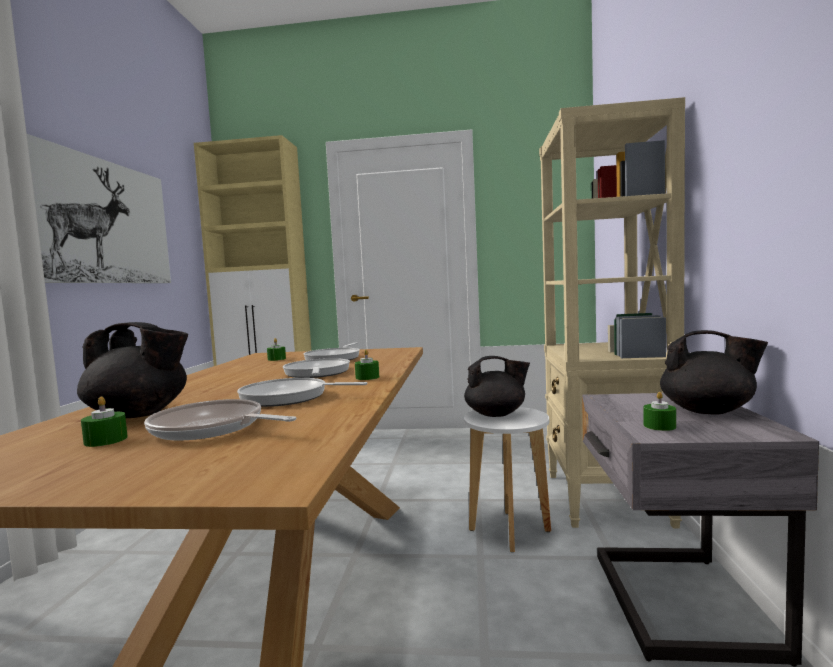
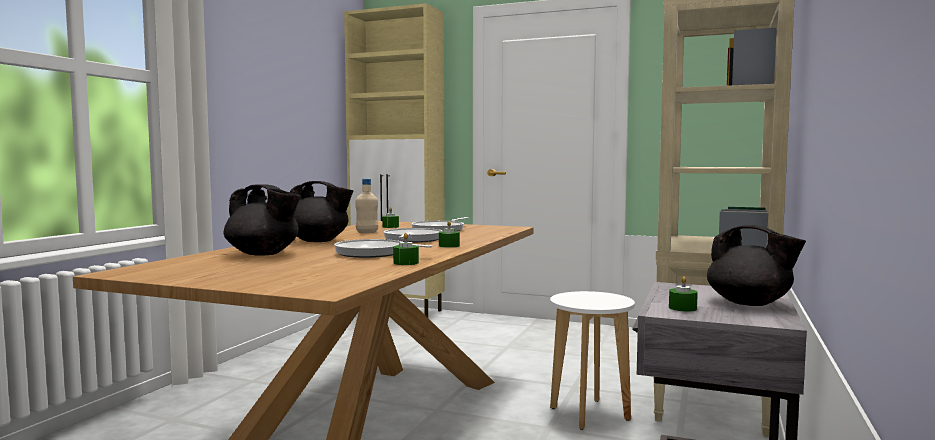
camera: 15 degrees right, 0 degrees up
(105, 222) = (259, 93): picture -> none
(106, 440) = (238, 265): green candle -> green candle (406, 263)
(212, 429) = (306, 265): frying pan -> none
(256, 368) = (367, 232): none -> beige bottle
(496, 414) = (584, 297): black teapot -> black teapot (319, 241)

